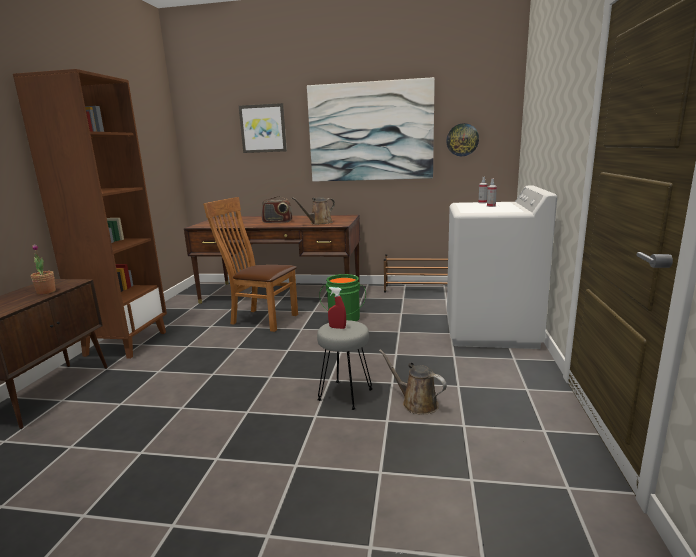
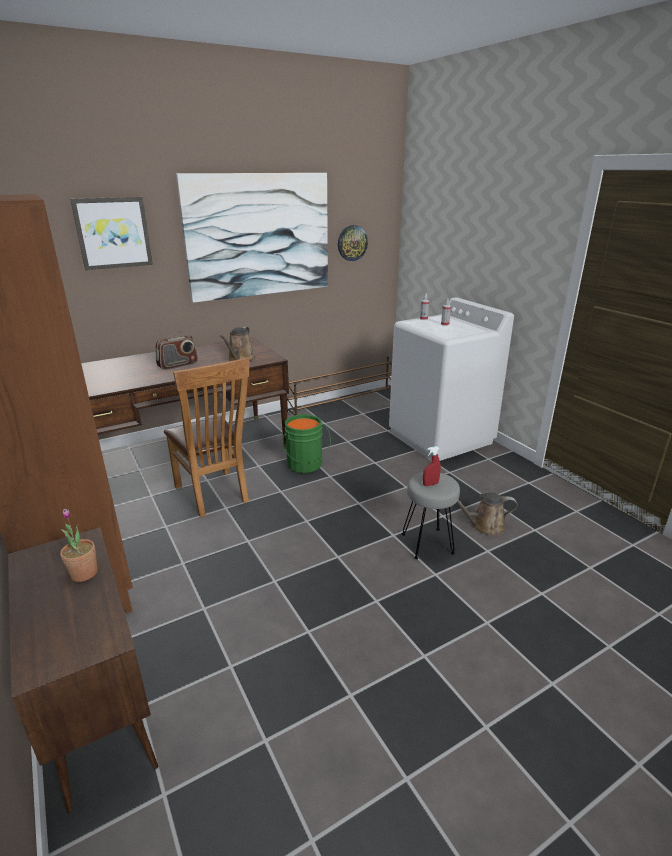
camera: 40 degrees left, 10 degrees up
(260, 319) = (214, 495): brown chair -> brown chair turned 105 degrees counterclockwise

